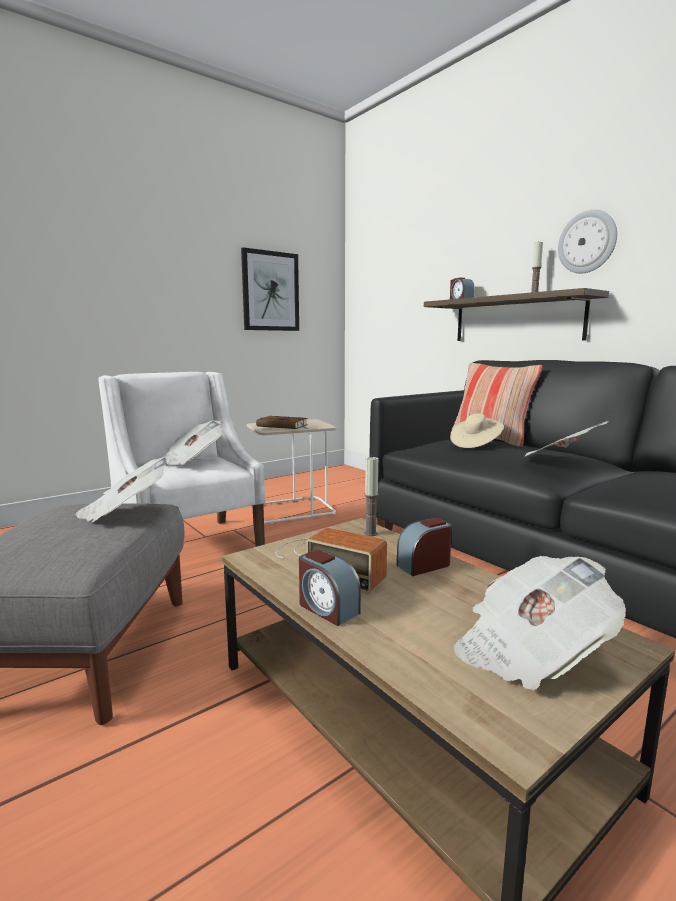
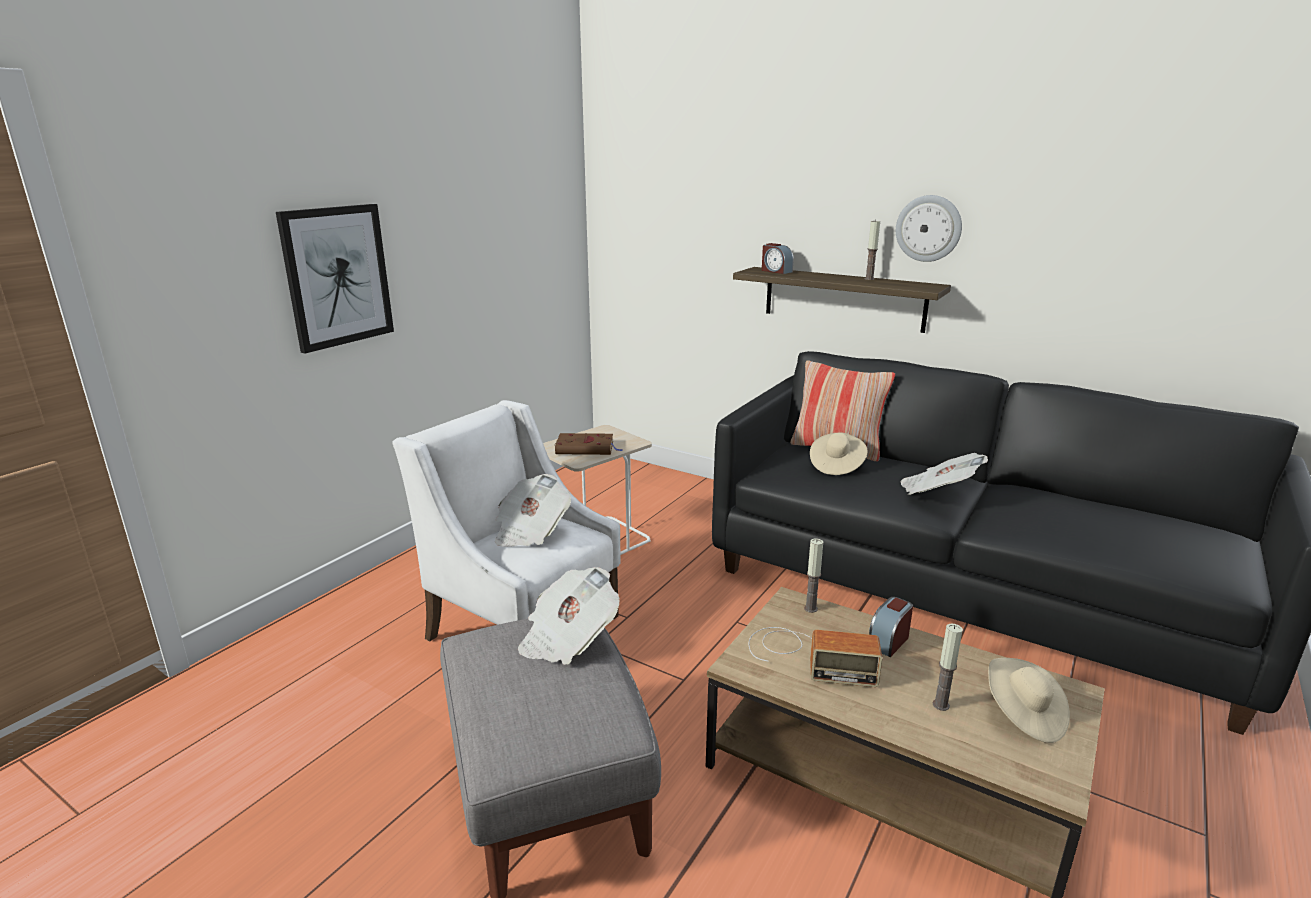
camera: 20 degrees left, 10 degrees up
(270, 291) = (507, 243): picture -> picture (337, 276)
(327, 608) = (858, 711): alarm clock -> none
(428, 622) = (941, 705): none -> candle
(529, 651) = (1023, 715): newspaper -> beige hat

